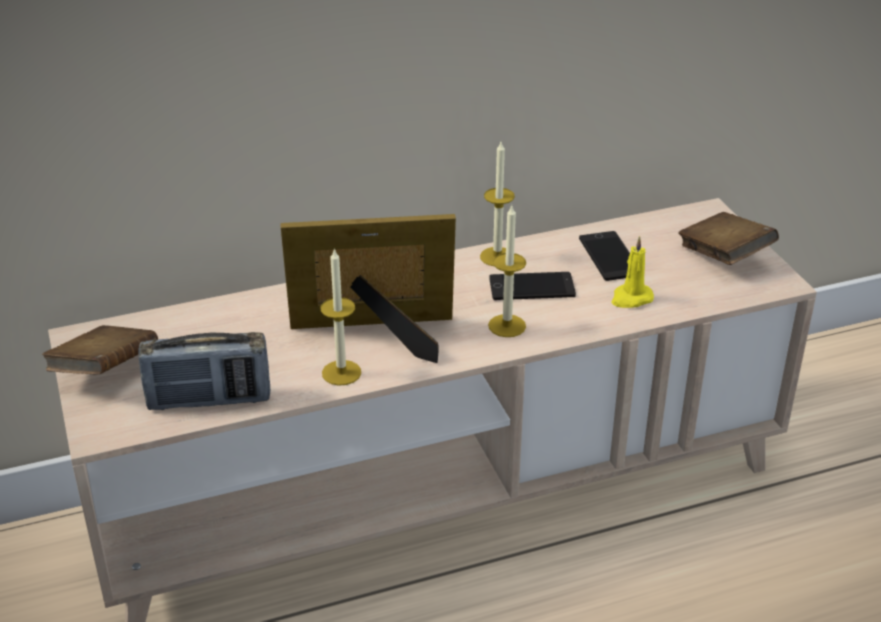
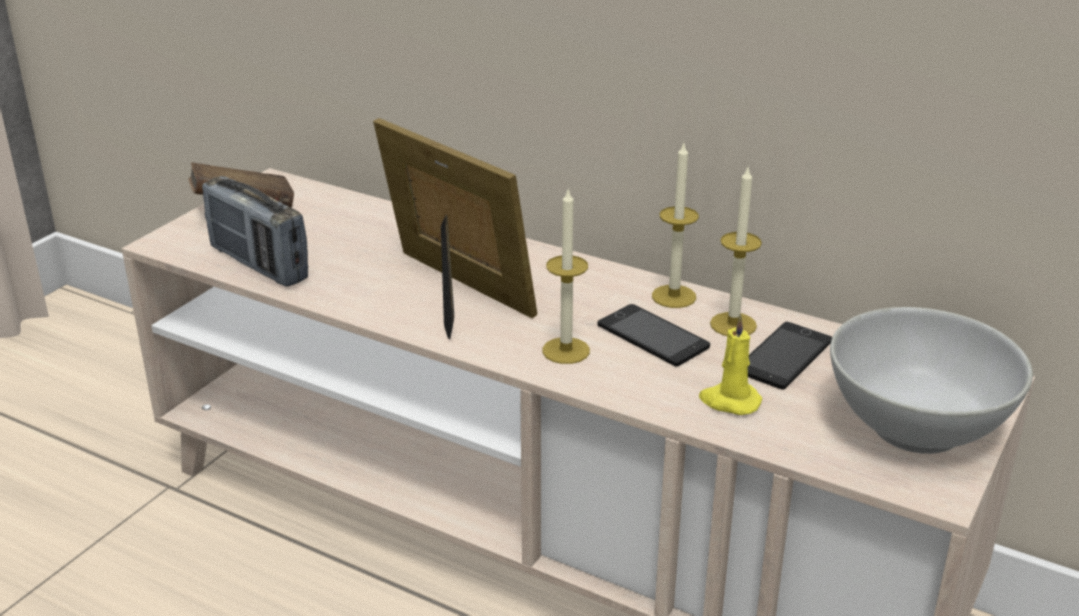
camera: 50 degrees right, 5 degrees down
(341, 373) = (372, 302): candle -> candle (733, 324)
(724, 257) = (917, 428): brown book -> white bowl

